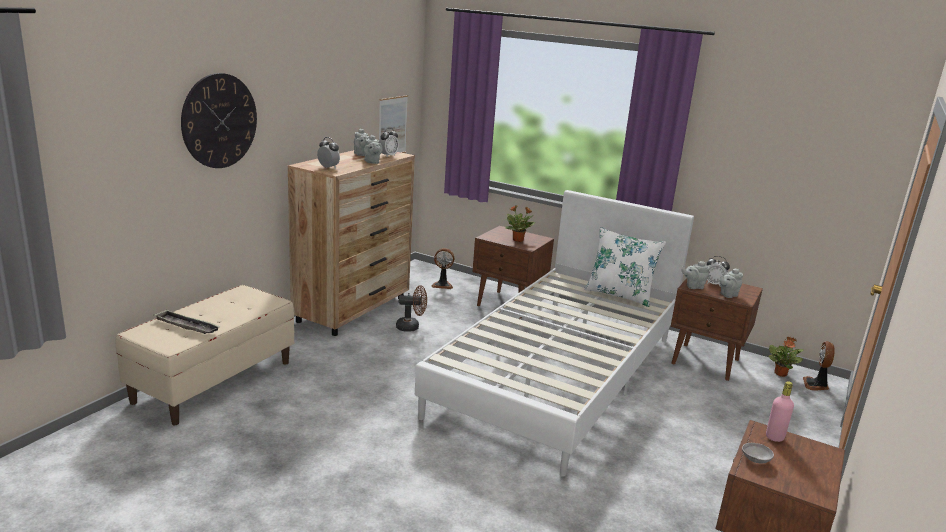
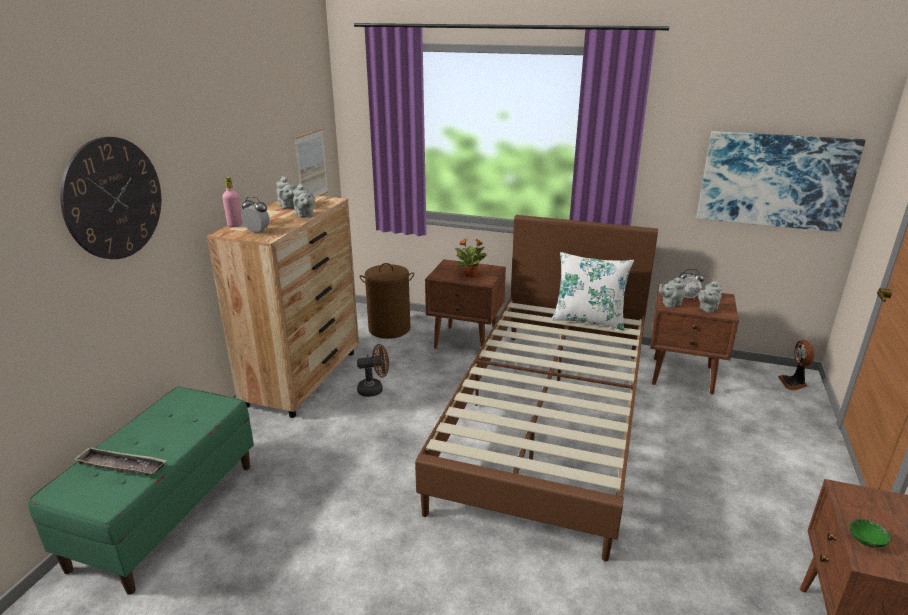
camera: 10 degrees left, 5 degrees up
(214, 381) = (166, 513): beige bench -> green bench
(388, 155) = (319, 204): alarm clock -> none
(442, 285) = (389, 329): fan -> brown laundry basket
(558, 374) = (548, 420): white bed -> brown bed
(755, 459) = (866, 540): grey bowl -> green bowl
(774, 437) = (864, 500): pink bottle -> pink bottle (235, 225)
(780, 373) = (756, 376): potted plant -> none
(809, 182) = (775, 180): none -> picture

